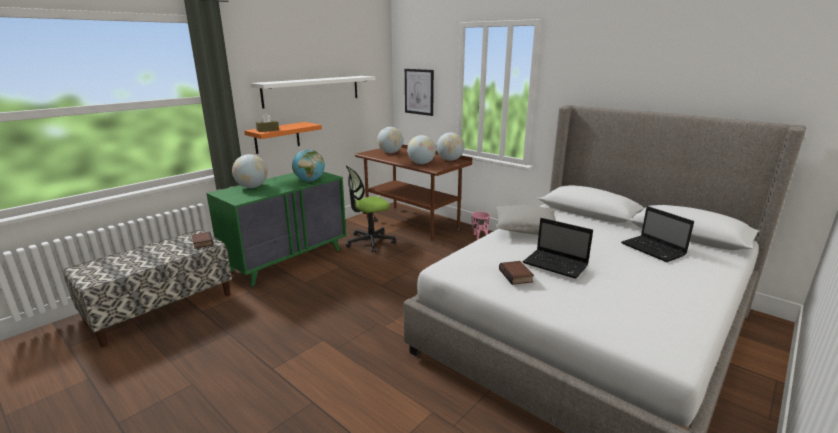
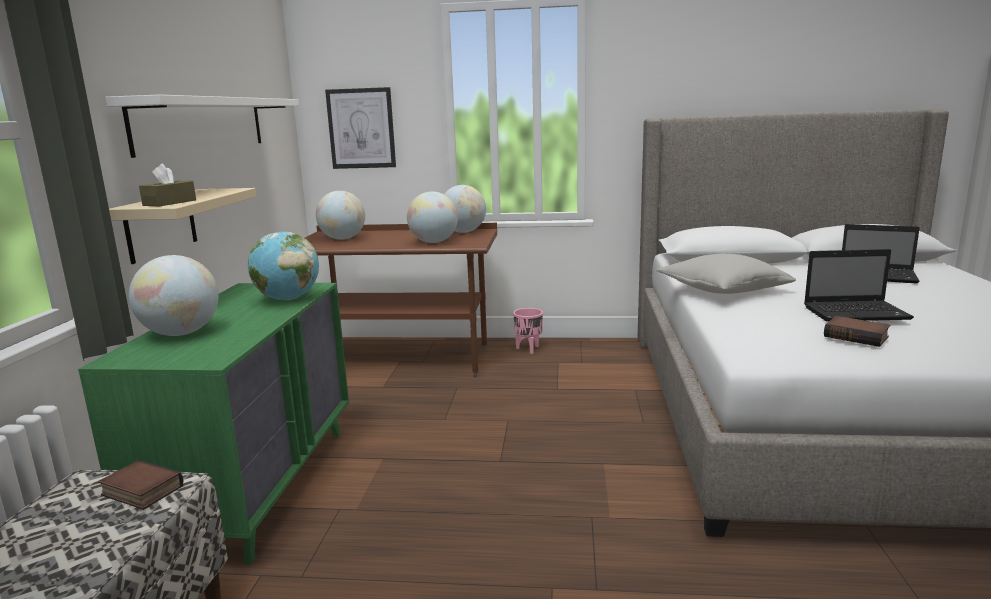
camera: 35 degrees left, 5 degrees down
(277, 137) = (161, 225): orange shelf -> beige shelf
(370, 242) = (375, 405): office chair -> none

